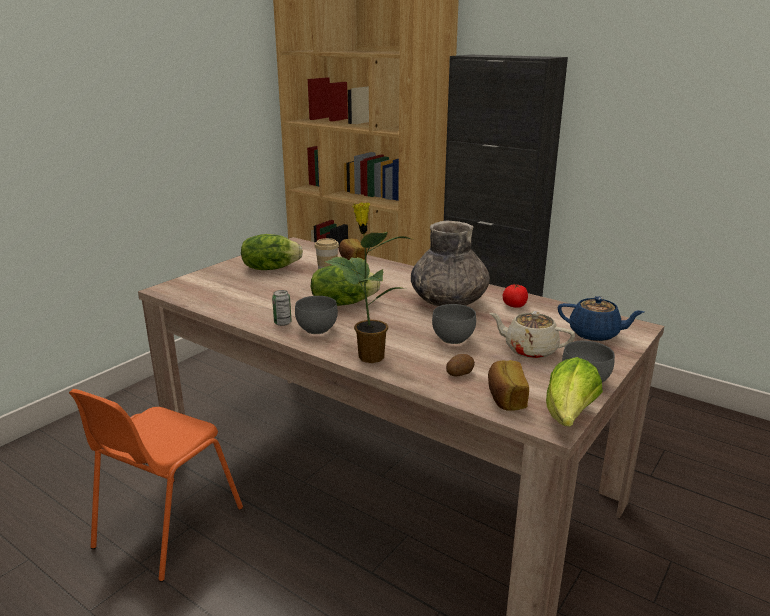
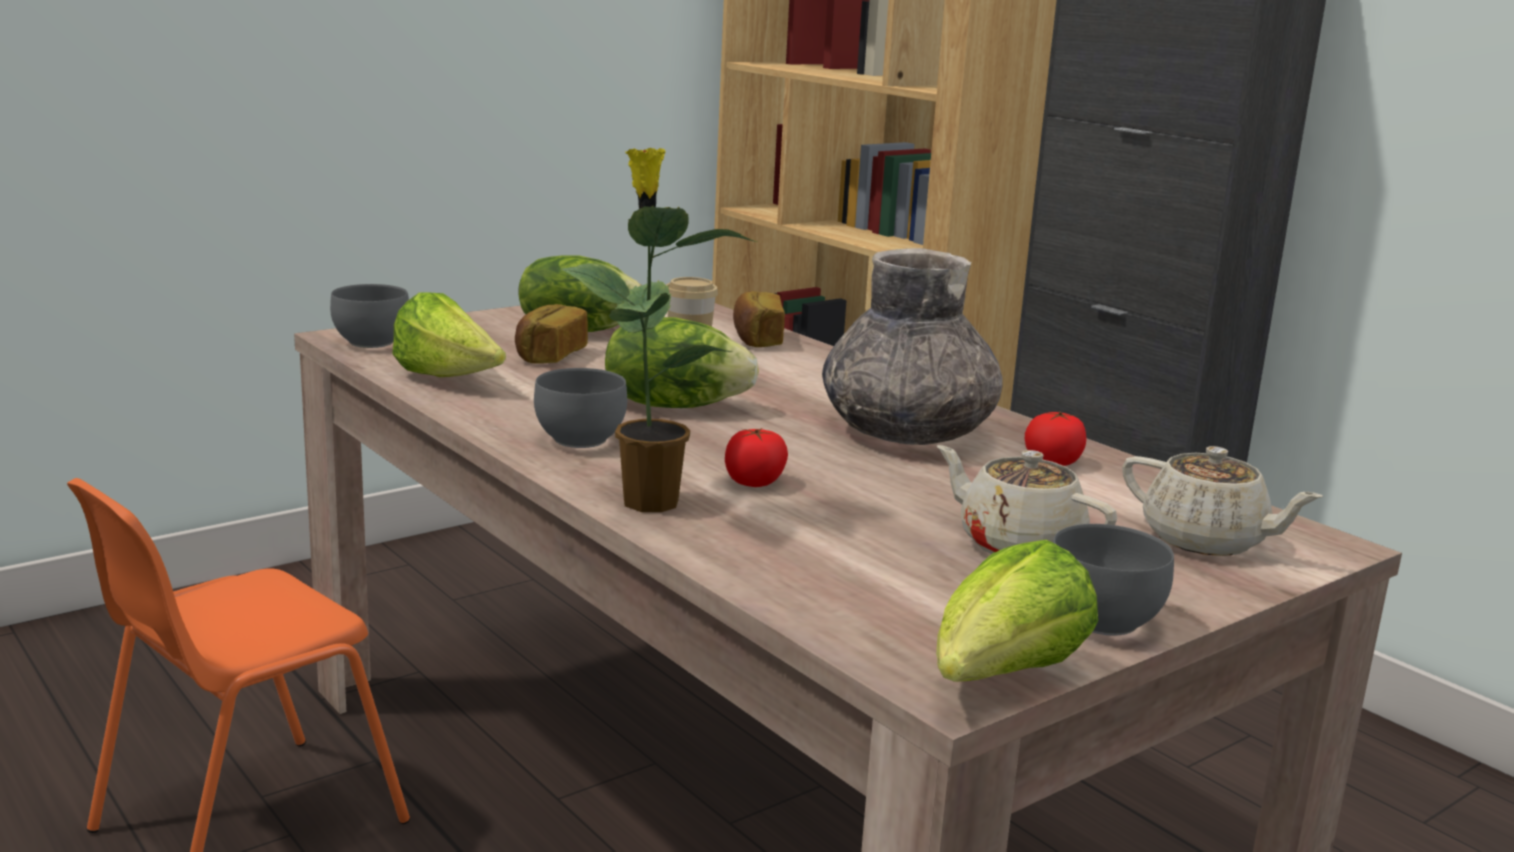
camera: 15 degrees right, 5 degrees down
(232, 306) = (448, 379): none -> lettuce
(282, 323) = (521, 419): can -> none
(406, 338) = (754, 482): none -> tomato
(454, 339) = (861, 500): grey bowl -> grey bowl (373, 343)
(459, 373) = (816, 559): potato -> none
(505, 398) = (882, 619): bread -> bread (549, 355)
(595, 334) = (1206, 541): blue teapot -> beige teapot

